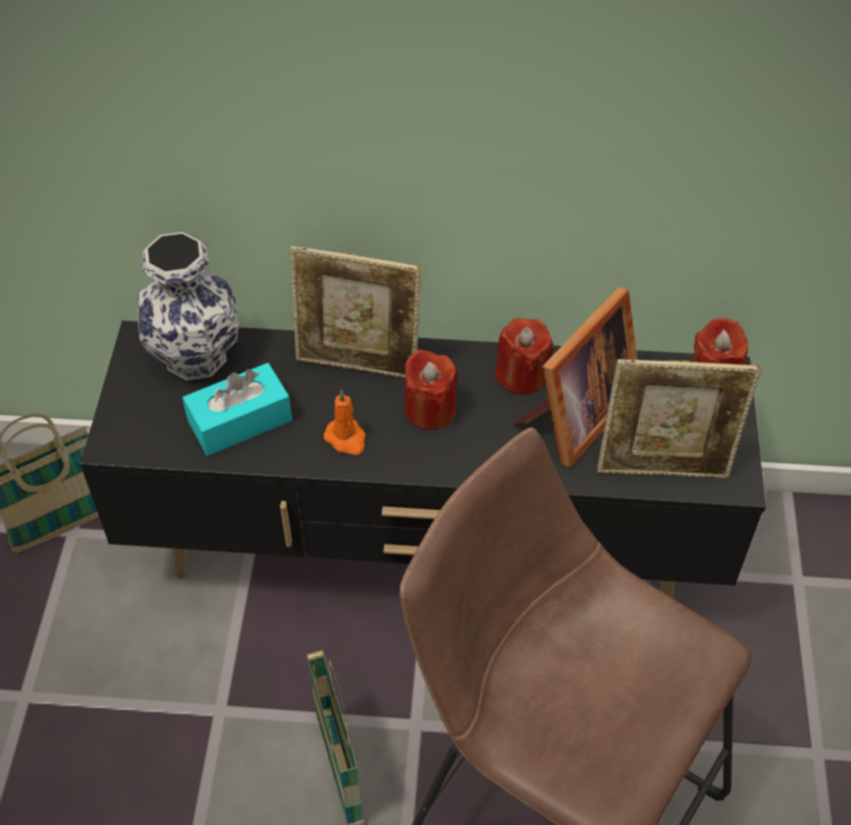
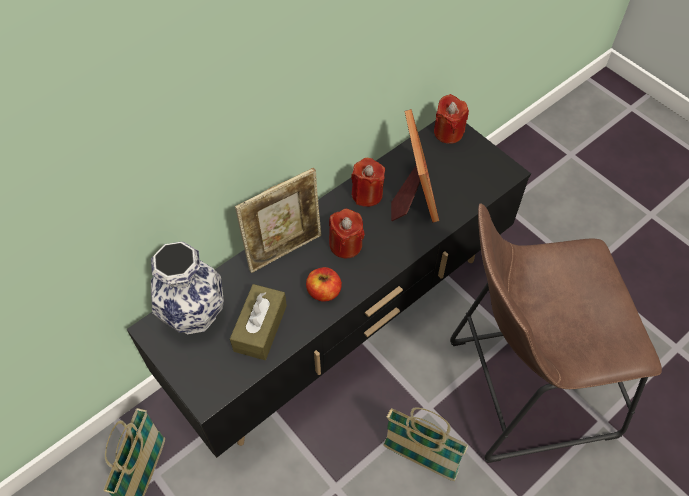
camera: 45 degrees left, 5 degrees up
(240, 421) = (260, 328): turquoise tissue box -> brown tissue box
(346, 439) = (324, 292): orange candle -> apple
(663, 469) = (475, 189): picture frame -> none

